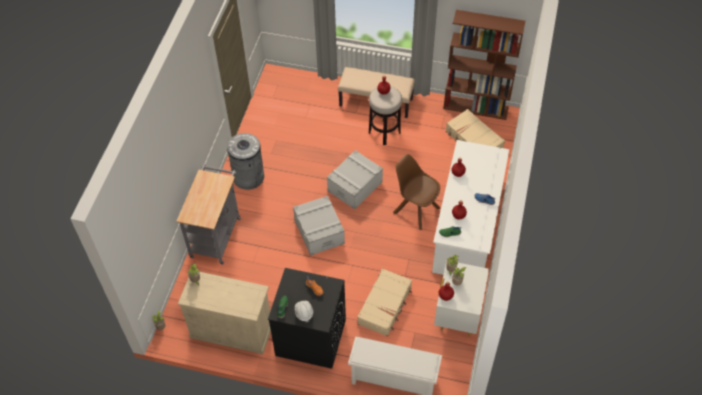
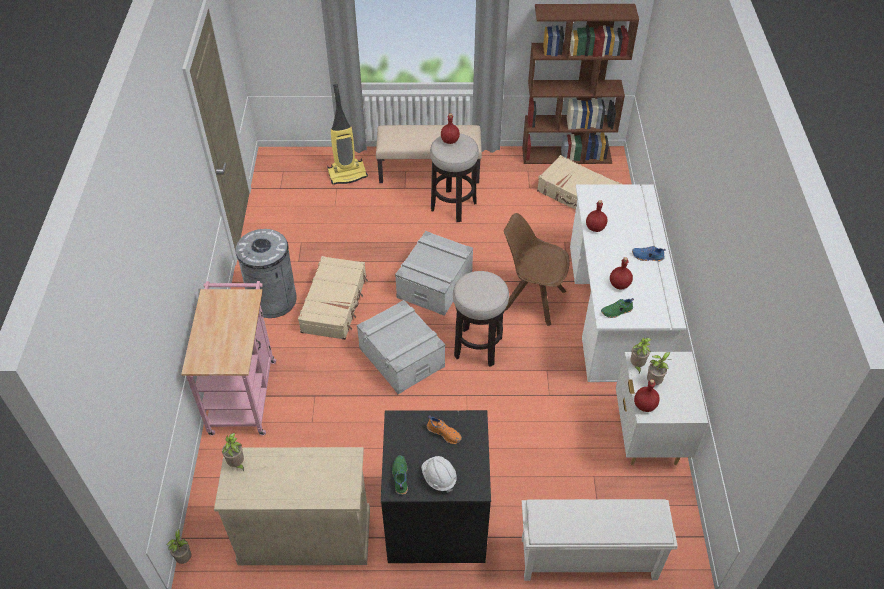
camera: 15 degrees left, 5 degrees down
(216, 234) = (243, 391): grey cart -> pink cart
(320, 95) = (347, 174): none -> vacuum cleaner
(369, 235) = (478, 347): none -> stool
(385, 306) = (535, 445): beige suitcase -> beige suitcase (335, 304)

